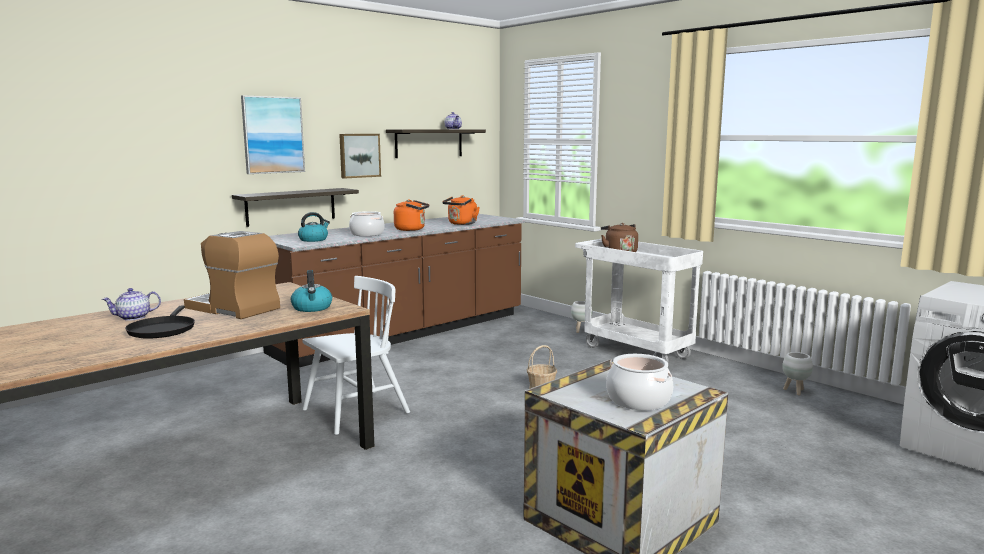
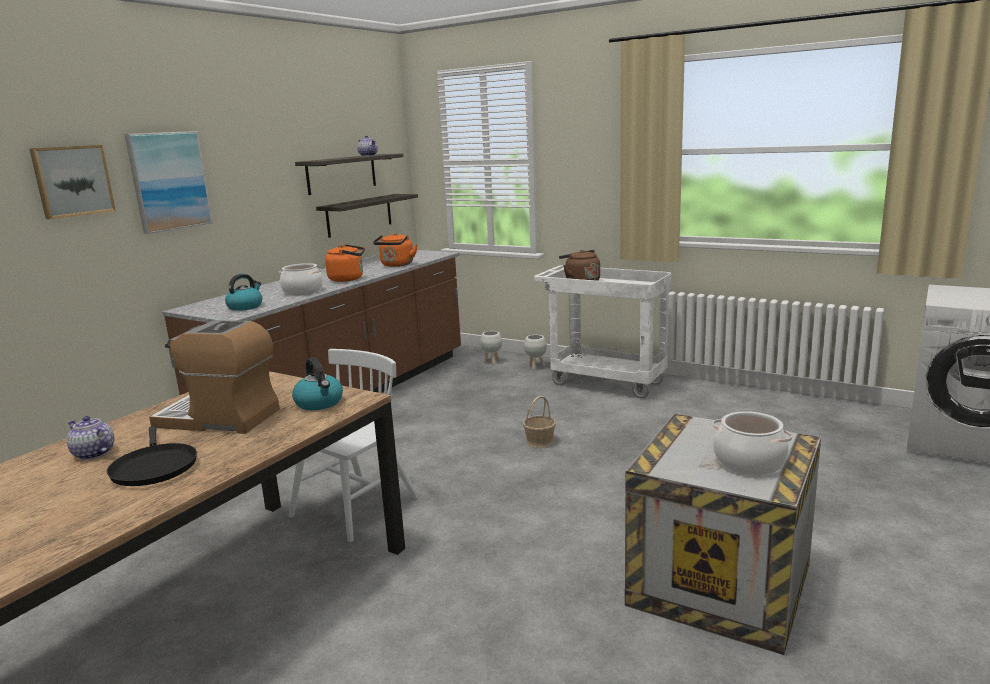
camera: 15 degrees left, 5 degrees up
(133, 317) = (93, 454): teapot -> teapot turned 75 degrees clockwise
(291, 206) = (200, 267): shelf -> shelf (359, 215)
(359, 155) = (269, 196): picture -> picture (72, 181)
(794, 391) = (779, 405): white planter -> white planter (492, 362)

